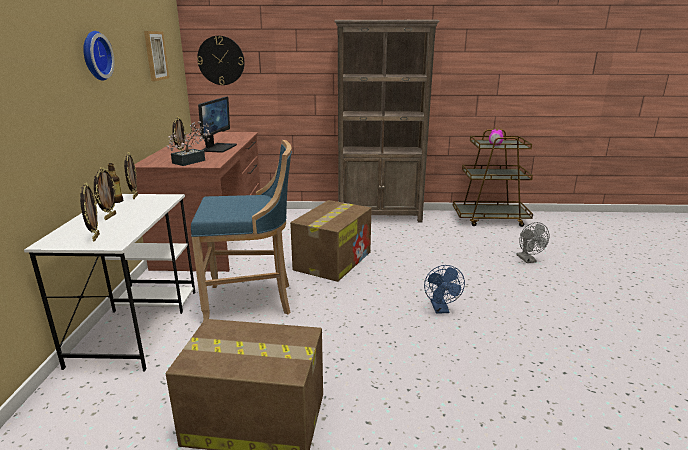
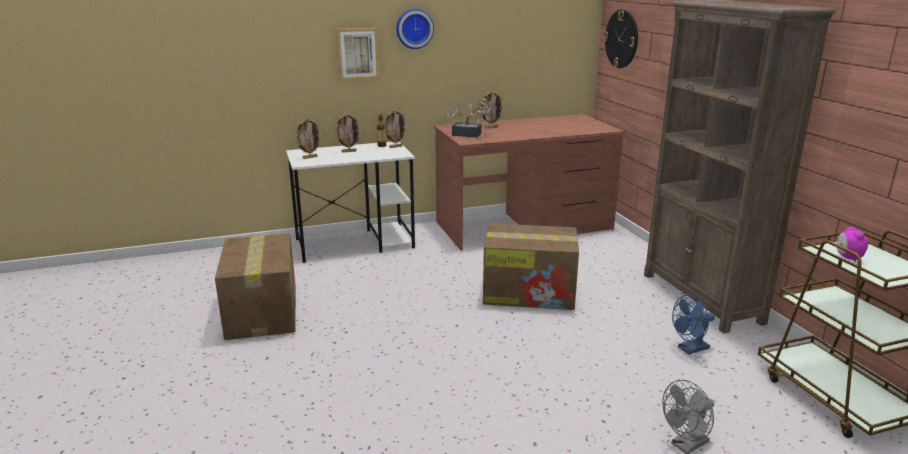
camera: 70 degrees right, 0 degrees up
(155, 55) = (526, 29): picture -> picture (357, 54)
(218, 148) = (529, 132): monitor -> none
(252, 301) = (414, 273): blue stool -> none
(441, 309) = (466, 375): blue fan -> blue fan (689, 349)

